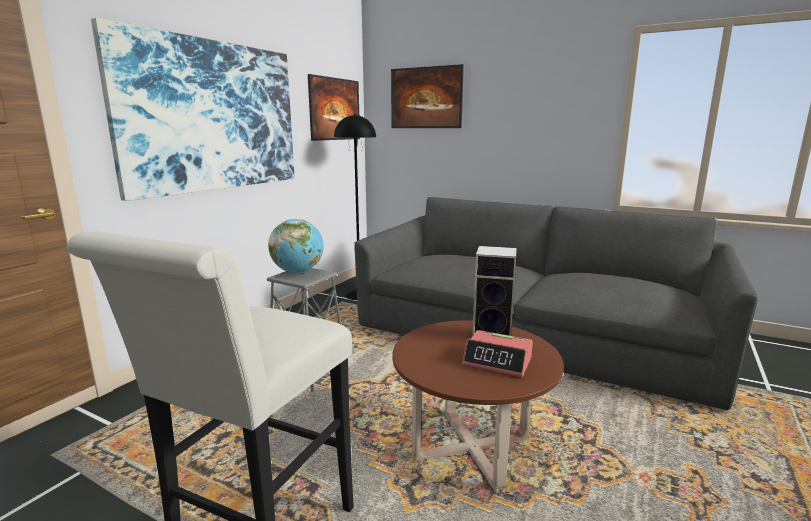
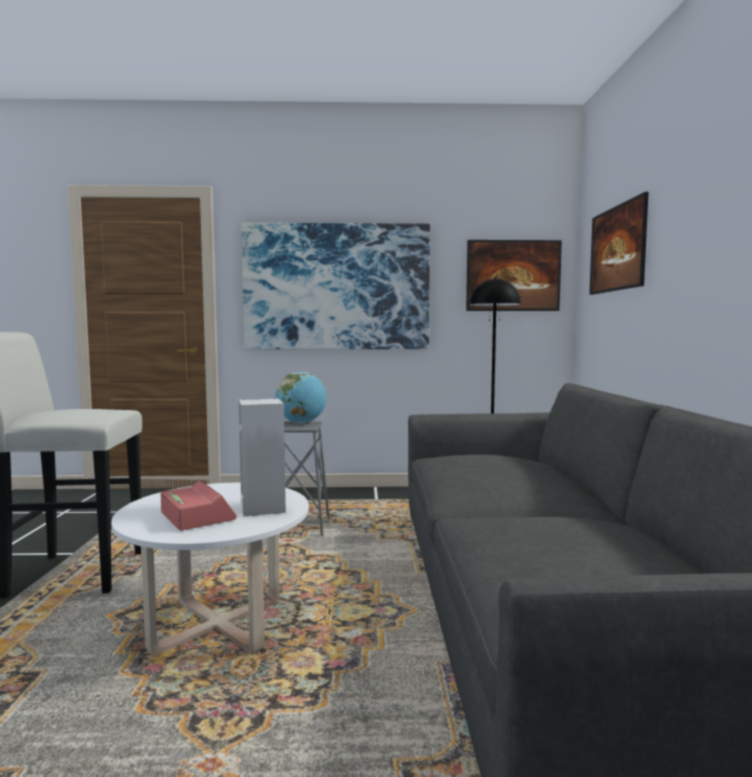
camera: 60 degrees right, 10 degrees down
(471, 448) = (218, 625): brown coffee table -> white coffee table
(498, 361) = (197, 516): alarm clock -> alarm clock turned 150 degrees clockwise

